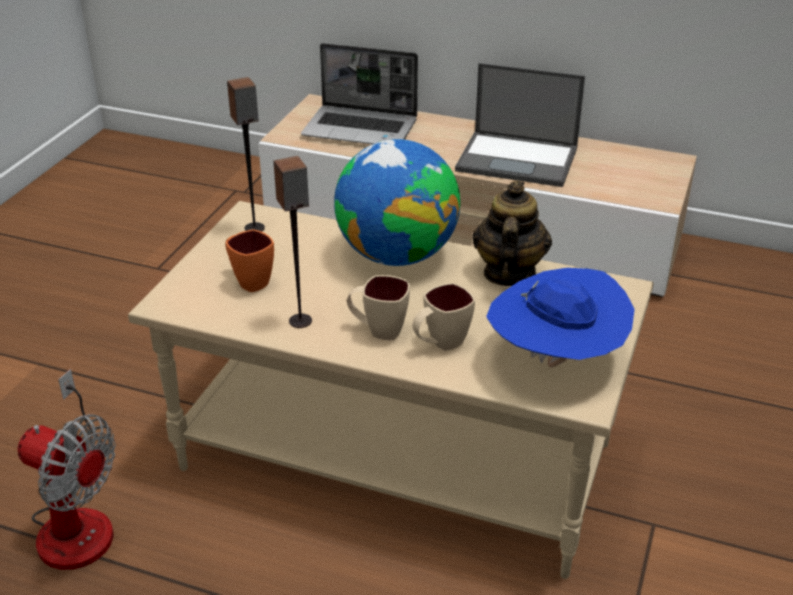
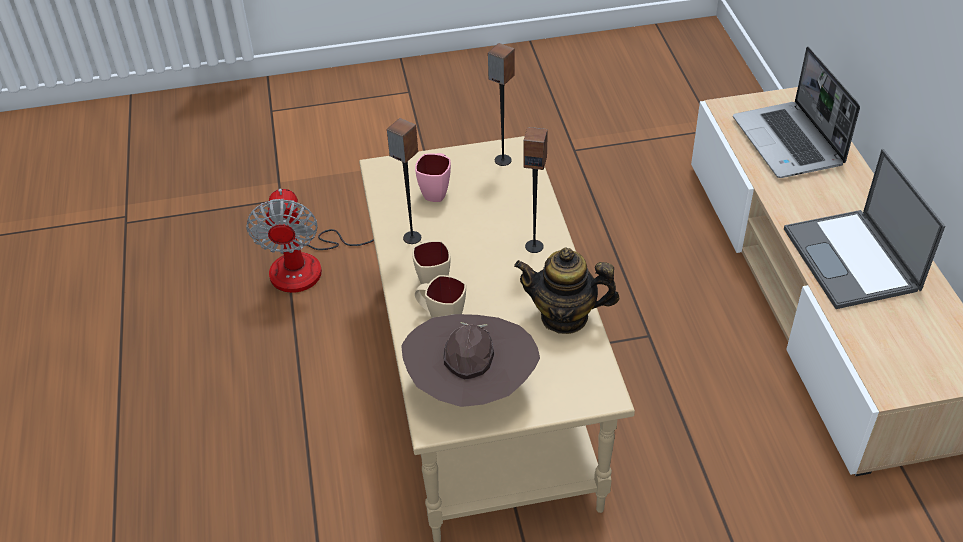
camera: 60 degrees right, 10 degrees up
(248, 281) = (437, 191): orange mug -> pink mug
(397, 255) = (534, 246): globe -> speaker
(508, 273) = (564, 317): teapot -> teapot turned 150 degrees counterclockwise
(556, 360) = (471, 388): blue hat -> brown hat

